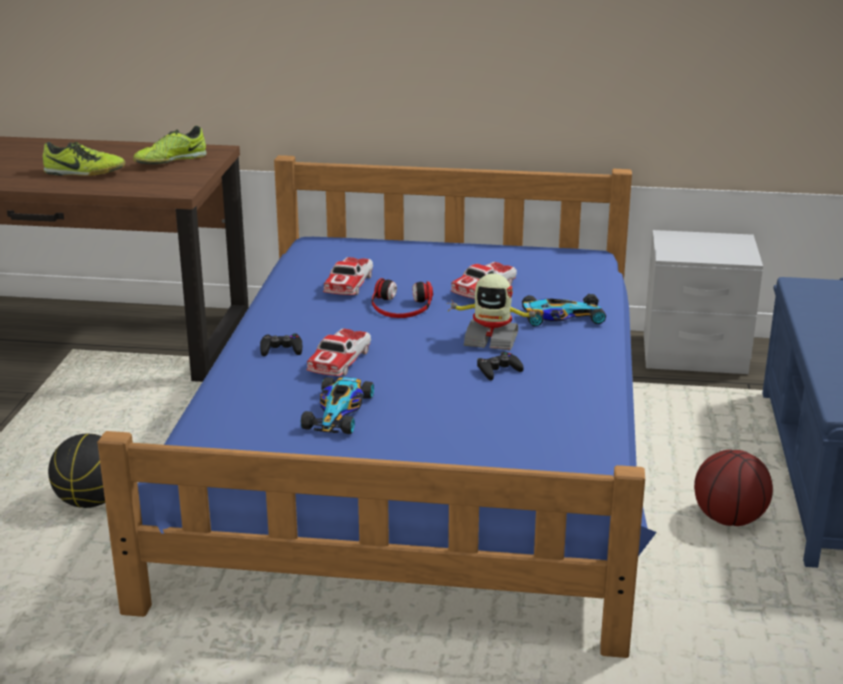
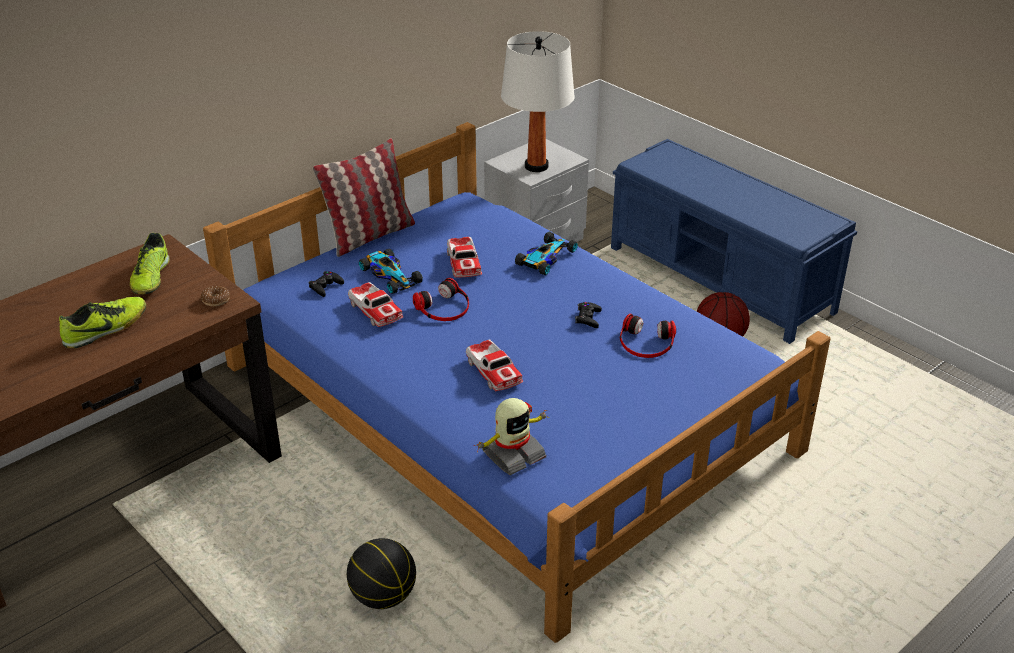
camera: 50 degrees left, 10 degrees up
(172, 186) = (216, 300): none -> donut
(281, 349) = (441, 387): black game controller -> black game controller (325, 287)
(339, 411) = (566, 406): toy car -> toy car (390, 275)
(458, 243) = (369, 235): none -> pillow
(491, 339) = (542, 299): toy robot -> toy robot (513, 454)
(508, 412) = (646, 343): none -> headphones
(694, 250) = (536, 166): none -> white table lamp

